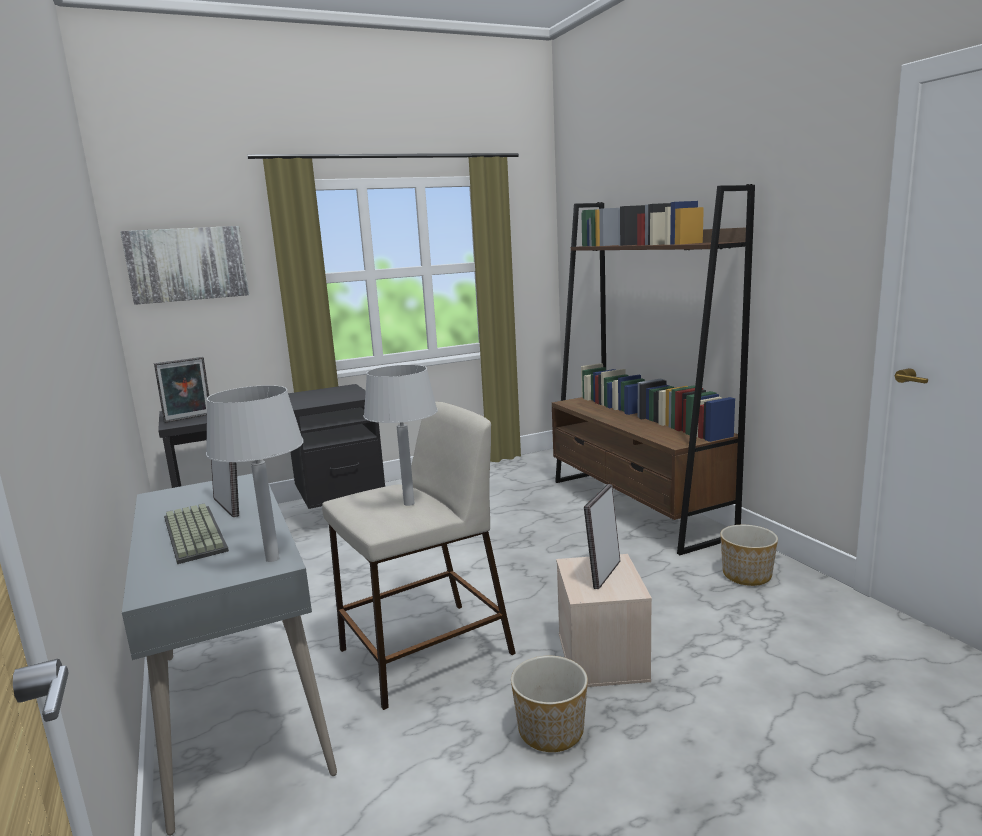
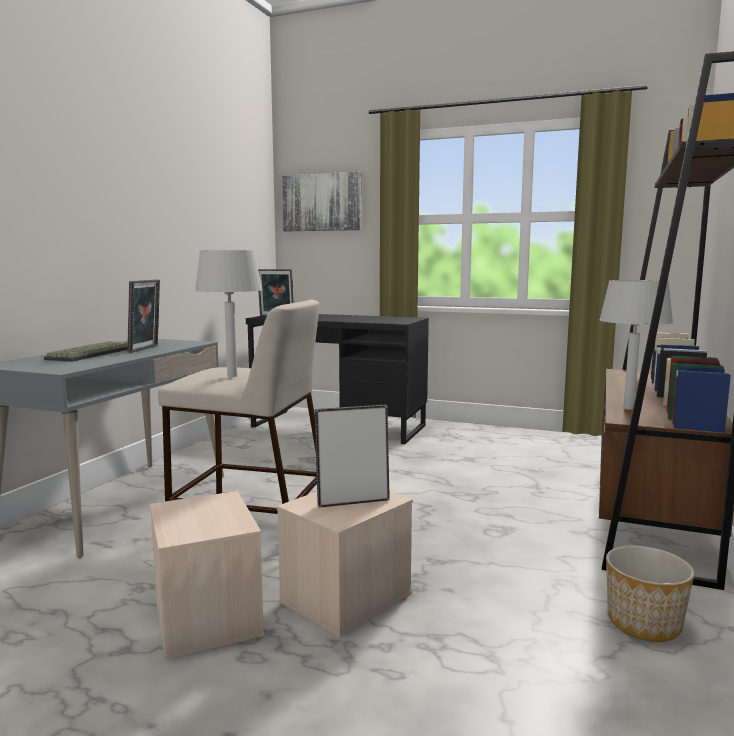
camera: 45 degrees right, 5 degrees down
(272, 558) = (69, 368): grey table lamp -> grey table lamp (629, 408)
(550, 732) = (205, 616): planter -> beige storage box

